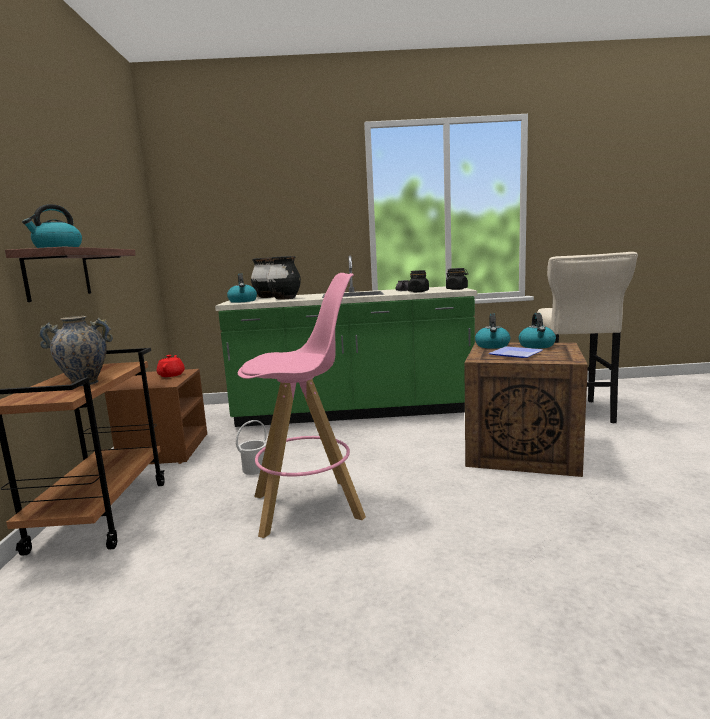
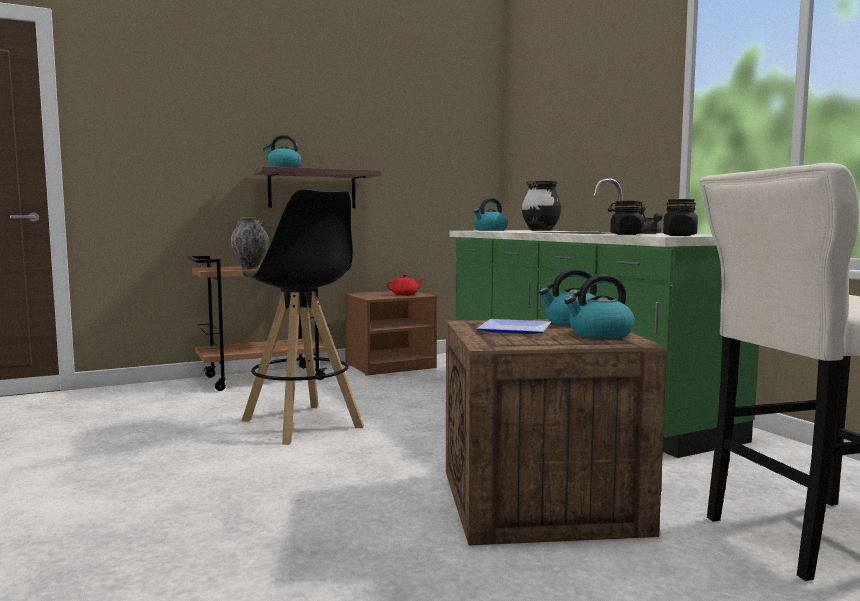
camera: 65 degrees right, 5 degrees down
(254, 469) = (369, 396): white bucket -> none
(285, 298) = (521, 231): black vase -> none
(309, 506) = (302, 424): pink stool -> black stool

